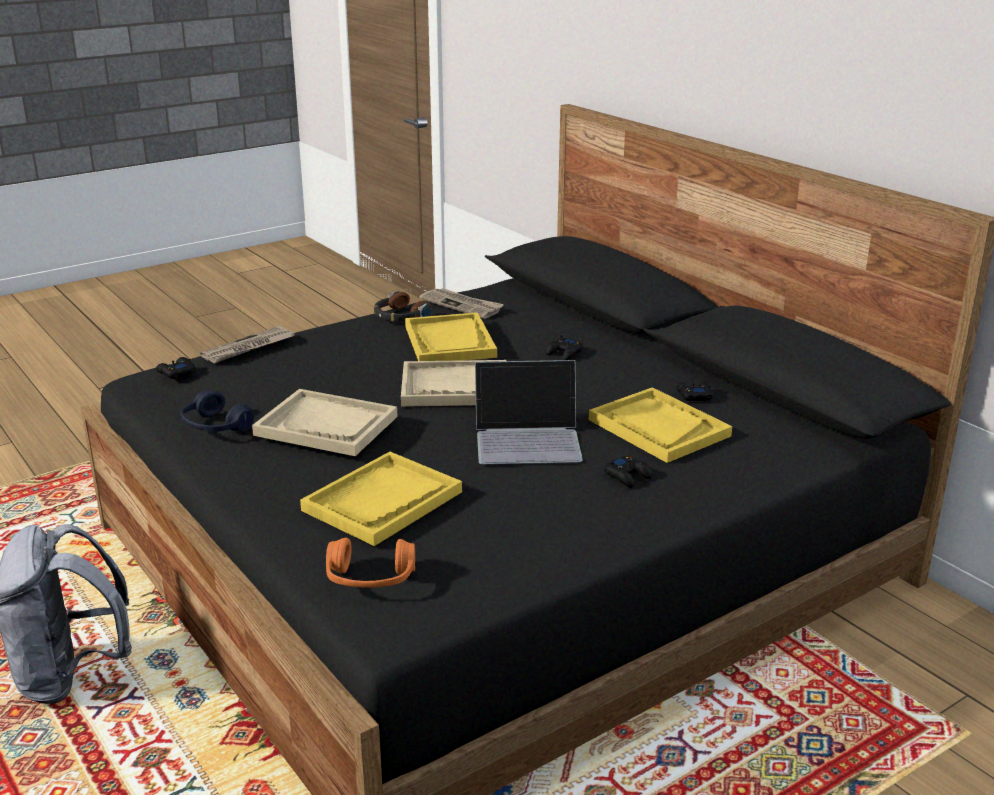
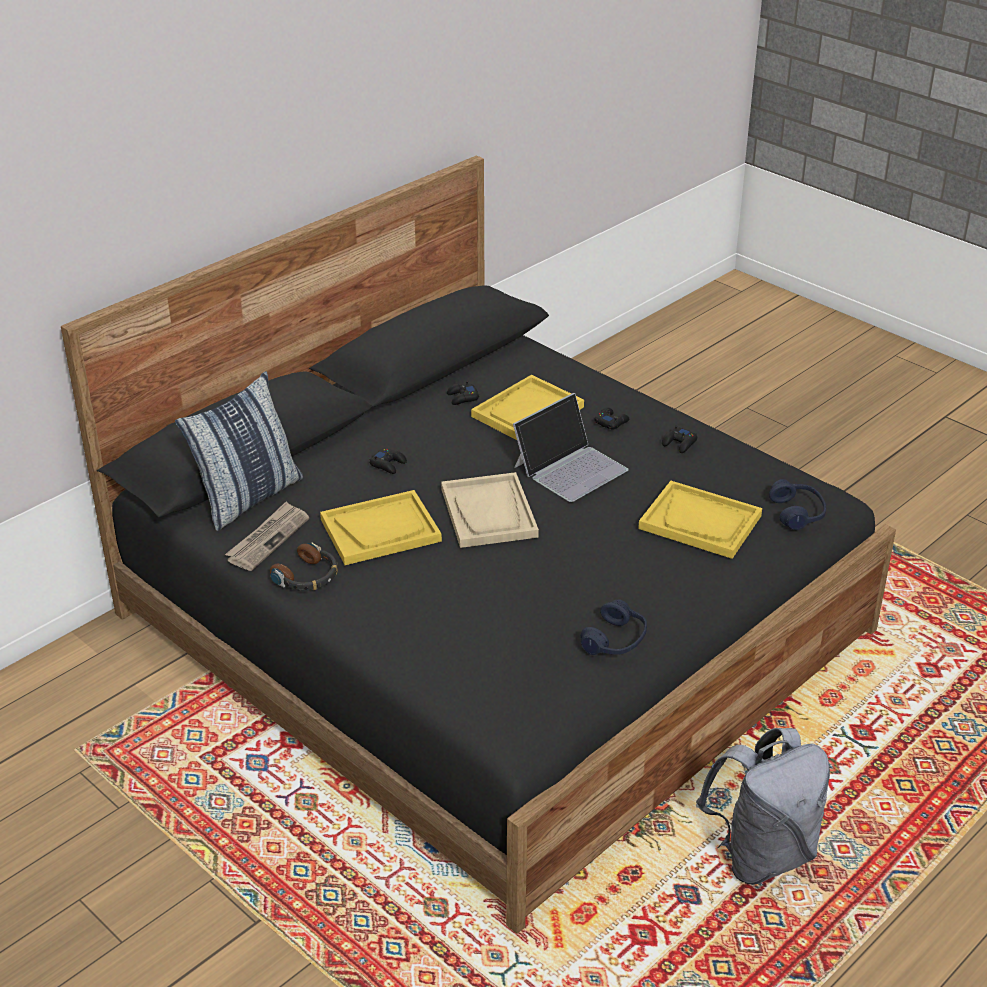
camera: 100 degrees left, 10 degrees up
(176, 373) = (512, 698): black game controller -> black game controller (679, 443)
(248, 348) = (428, 665): newspaper -> none
(327, 426) = (597, 568): beige tray -> none
(370, 579) = (797, 513): orange headphones -> blue headphones
(527, 301) = (248, 498): none -> pillow
(528, 438) = (570, 467): laptop -> laptop turned 60 degrees clockwise

